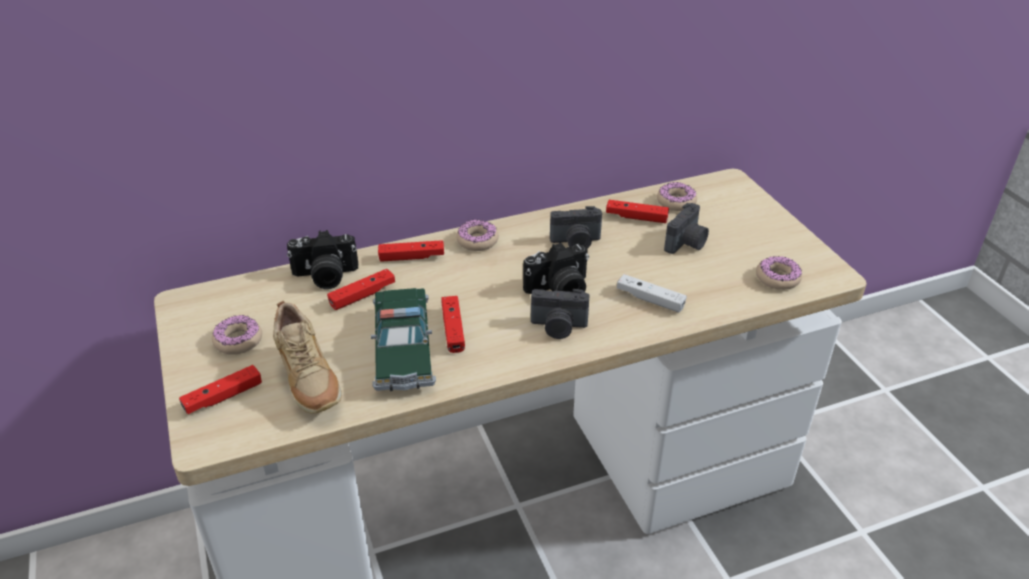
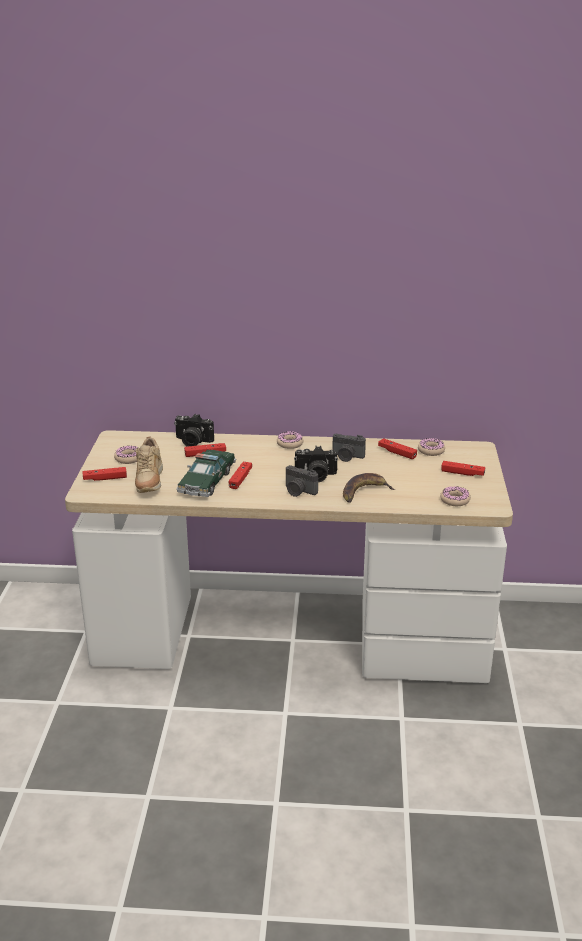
camera: 25 degrees right, 10 degrees down
(411, 257) = (246, 443): red game controller -> red game controller (462, 473)
(650, 299) = (364, 492): white game controller -> banana
(687, 243) = (415, 472): camera -> none

